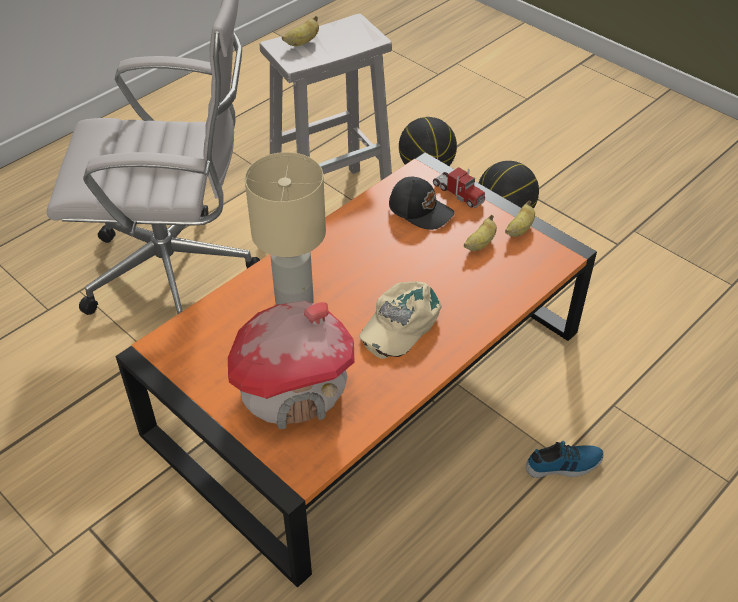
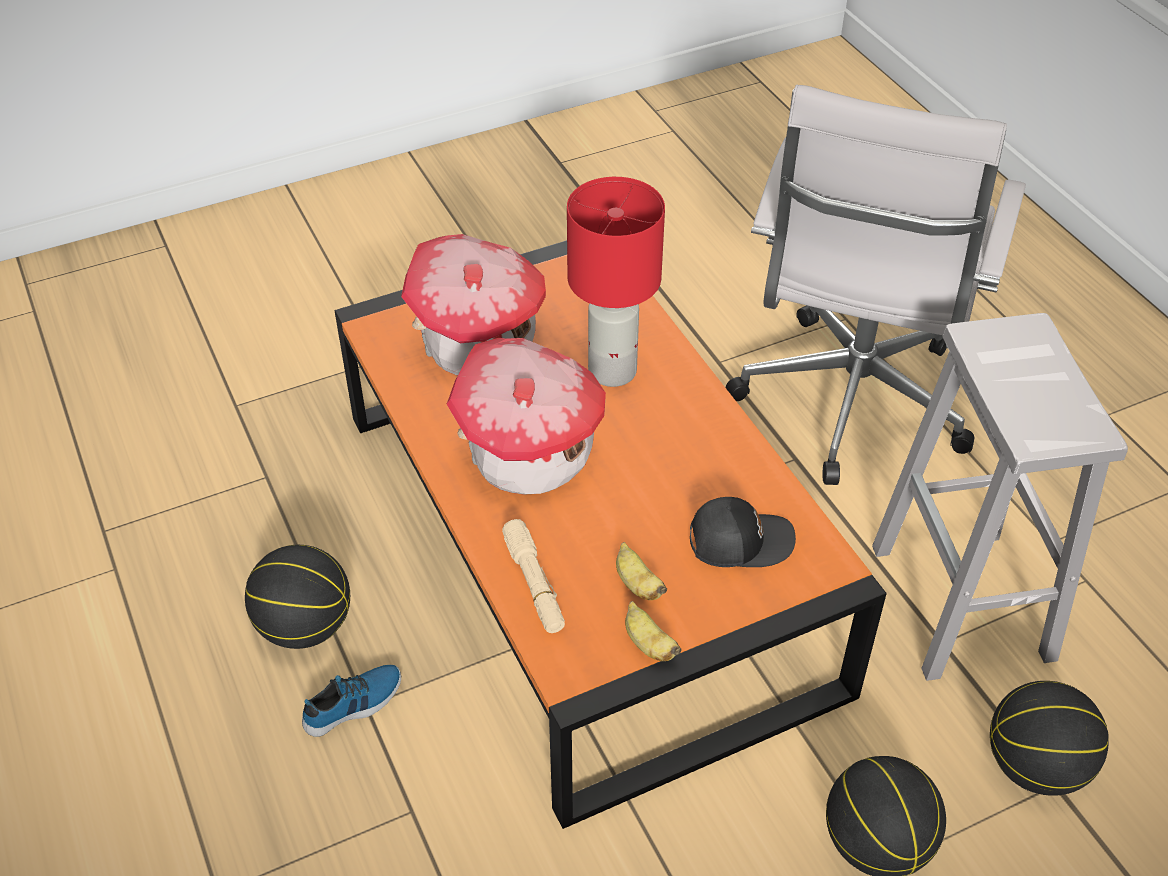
camera: 110 degrees right, 0 degrees up
(293, 301) = (613, 370): beige table lamp -> red table lamp
(302, 42) = (1035, 356): banana -> none
(400, 323) = (530, 454): beige cap -> toy house
(420, 210) = (739, 540): black cap -> black cap turned 150 degrees counterclockwise
(458, 193) = (763, 598): toy truck -> none
(508, 288) = (534, 584): none -> beige flashlight
(521, 524) = (305, 626): none -> basketball
(564, 465) = (354, 705): shoe -> shoe turned 135 degrees counterclockwise

